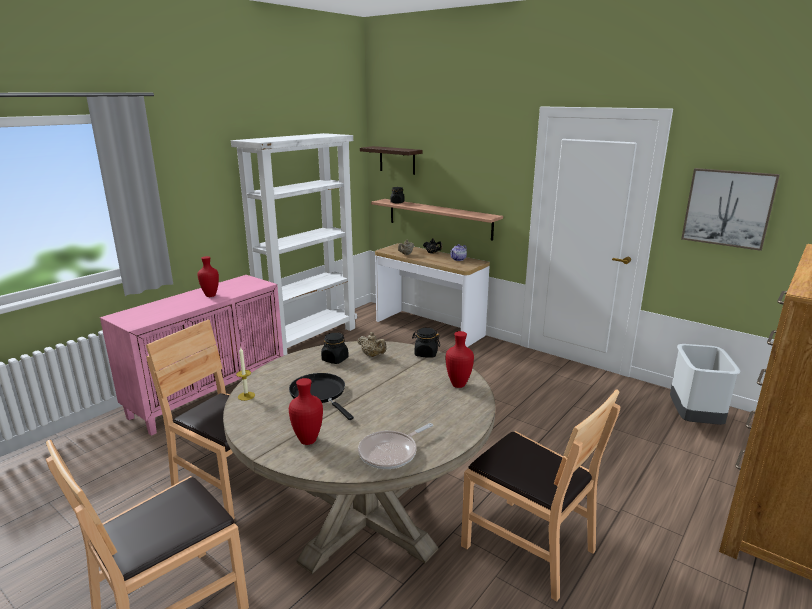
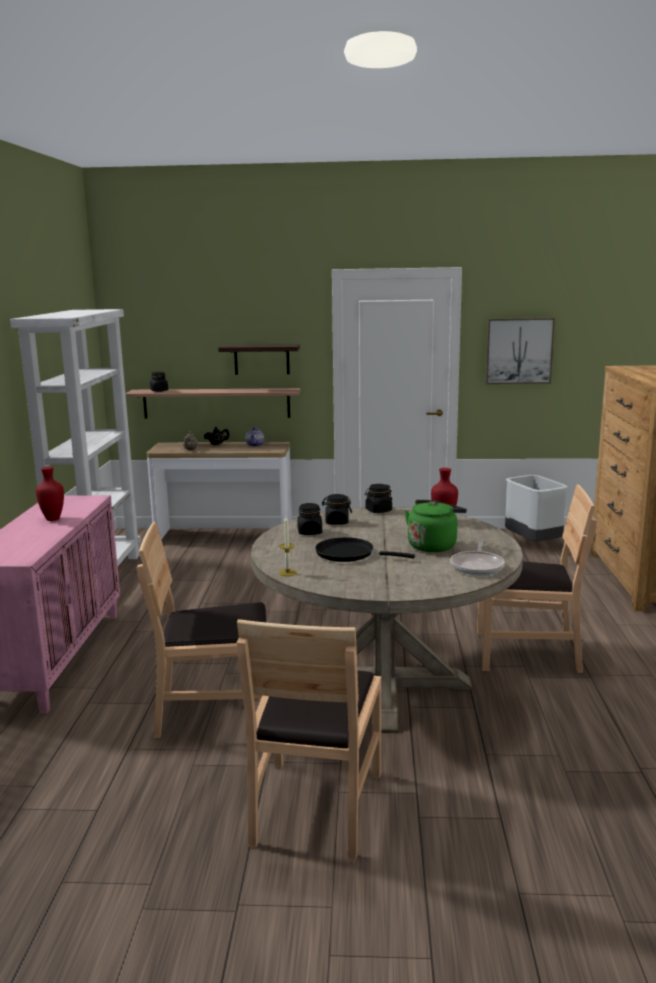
camera: 35 degrees left, 5 degrees down
(308, 441) = (406, 579): red vase -> none
(372, 355) = (336, 522): beige teapot -> black jar
(397, 160) = (148, 340): shelf -> shelf (261, 359)
(399, 411) = (433, 545): none -> green kettle

